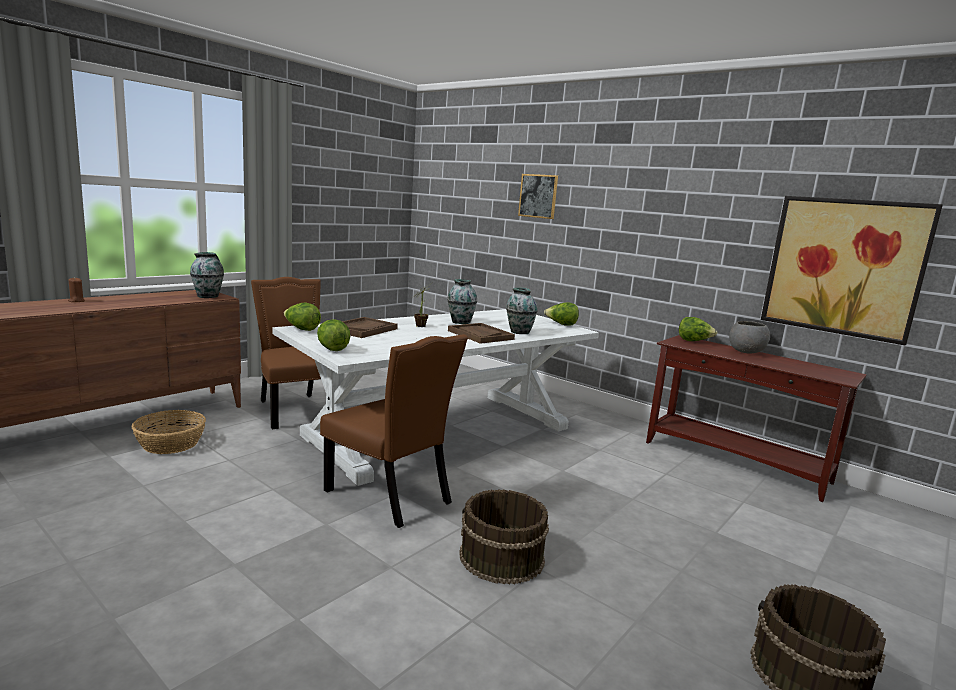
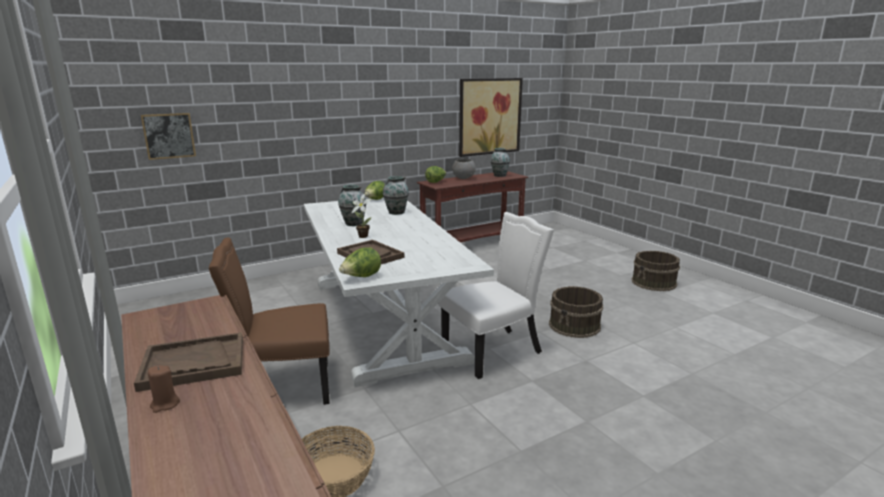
camera: 70 degrees left, 5 degrees up
(208, 296) = (192, 311): vase -> vase (499, 175)
(332, 349) = (442, 269): lettuce -> none
(388, 494) = (491, 352): brown chair -> white chair
(480, 335) = (403, 223): brown tray -> brown tray (193, 363)
(538, 196) = (275, 95): picture -> picture (169, 136)

